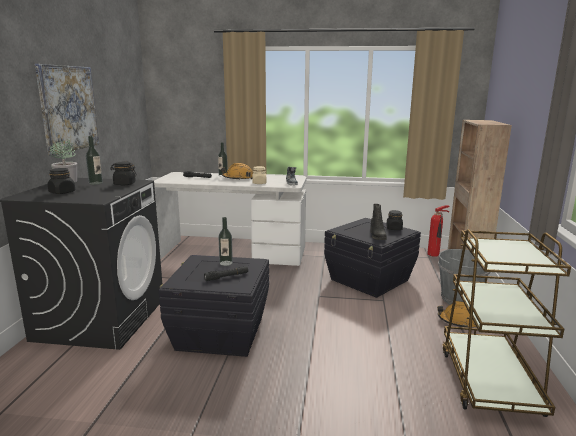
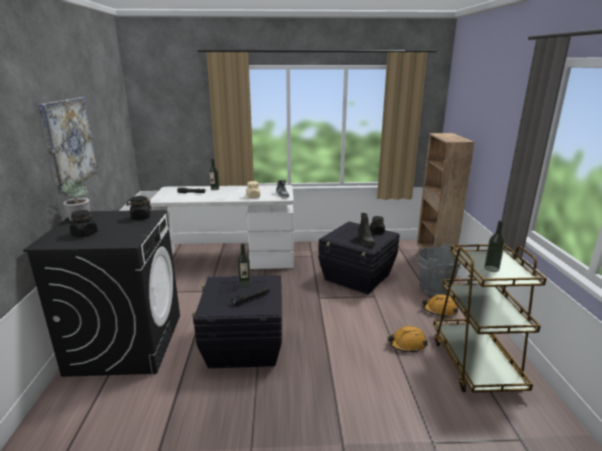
camera: 10 degrees left, 5 degrees up
(96, 183) = (111, 218): bottle -> bottle (491, 268)
(238, 178) = (230, 192): orange hard hat -> orange hard hat (407, 344)
(434, 254) = (404, 246): fire extinguisher -> none

